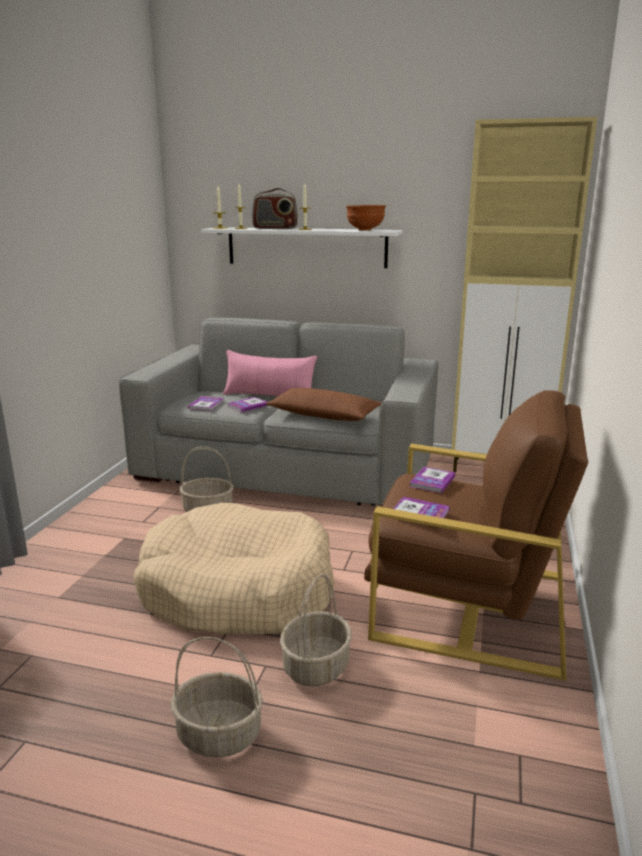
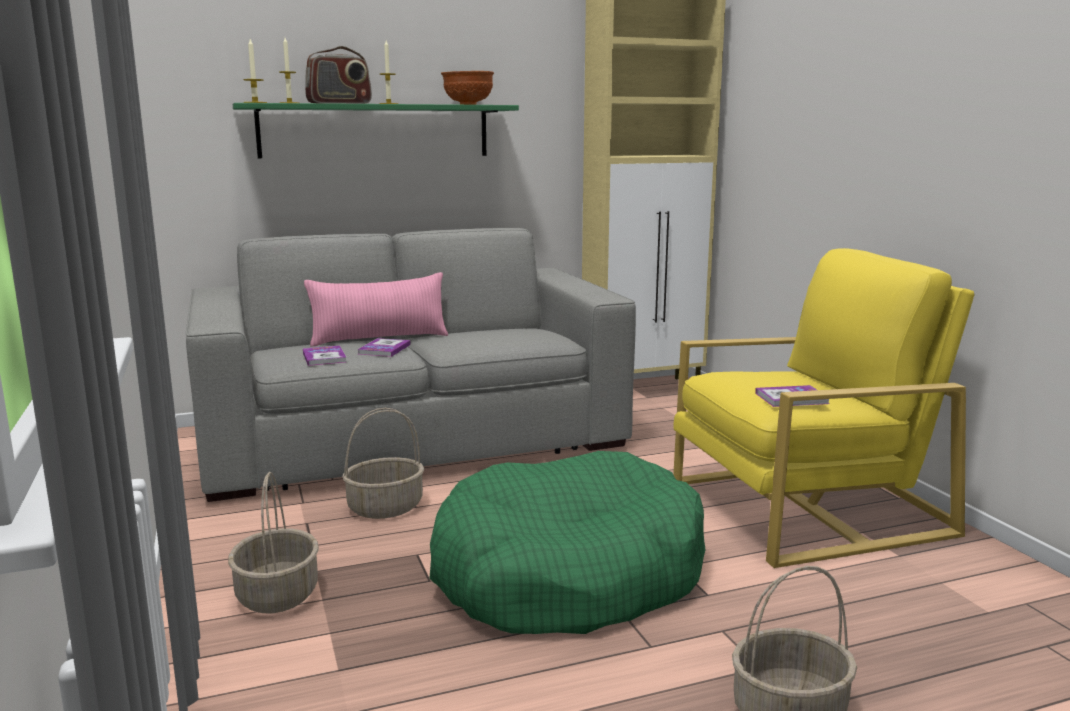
camera: 35 degrees left, 5 degrees down
(237, 590) = (567, 574): beige dog bed -> green dog bed
(306, 247) = (375, 131): white shelf -> green shelf
(316, 667) = (771, 610): basket -> basket (278, 595)
(324, 415) = (500, 343): brown pillow -> none
(432, 481) = (743, 373): book -> none
(469, 605) = (805, 507): brown armchair -> yellow armchair

